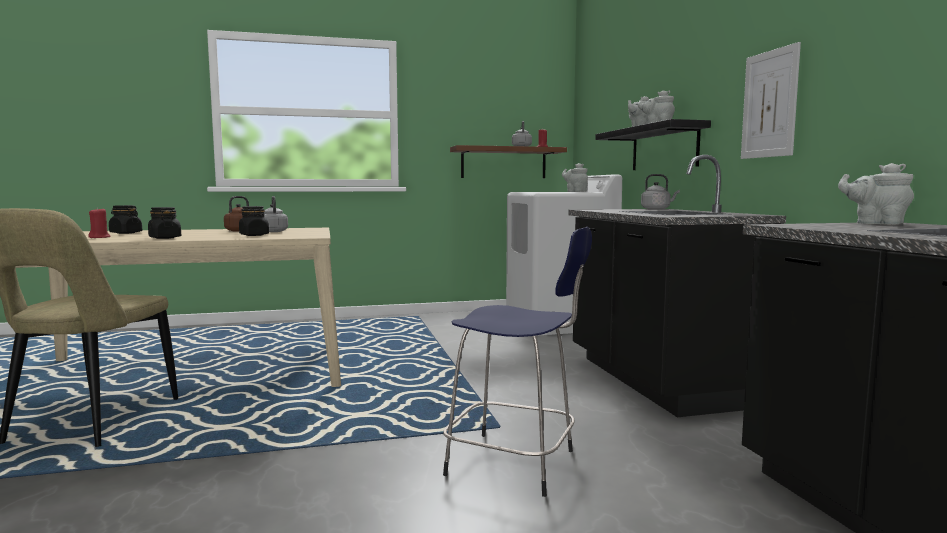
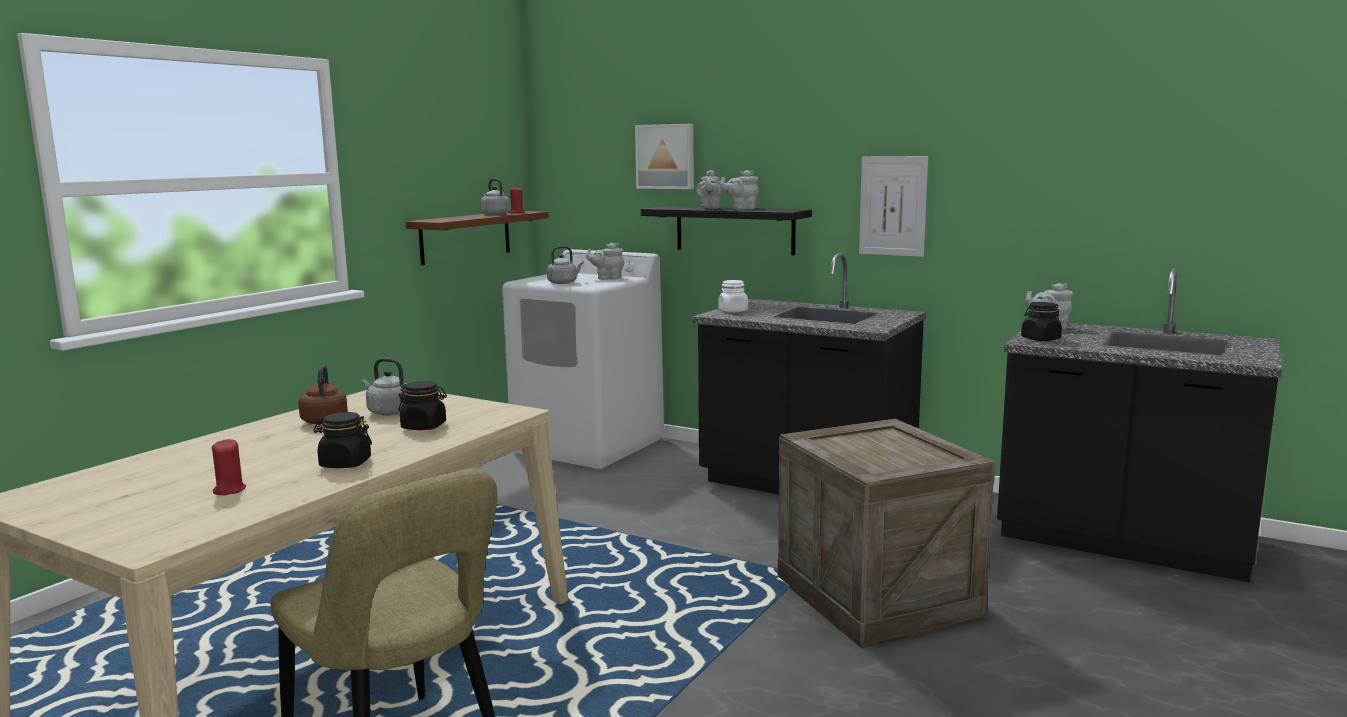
camera: 45 degrees left, 5 degrees up
(126, 233) = (175, 470): black jar -> black jar (1040, 339)
(515, 464) = (878, 598): blue stool -> crate
(611, 209) = (733, 311): none -> white jar
(631, 93) = (666, 156): none -> picture
(657, 209) = (761, 303): grey kettle -> grey kettle (564, 282)

